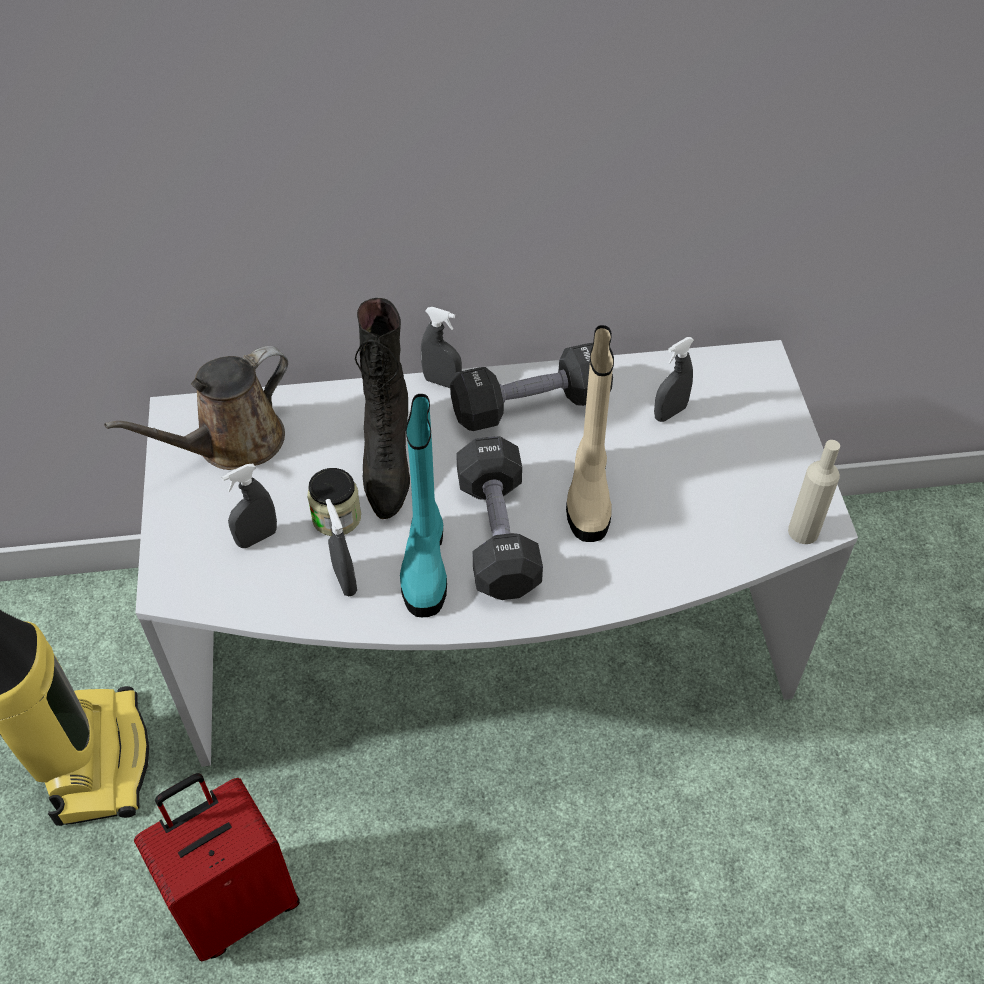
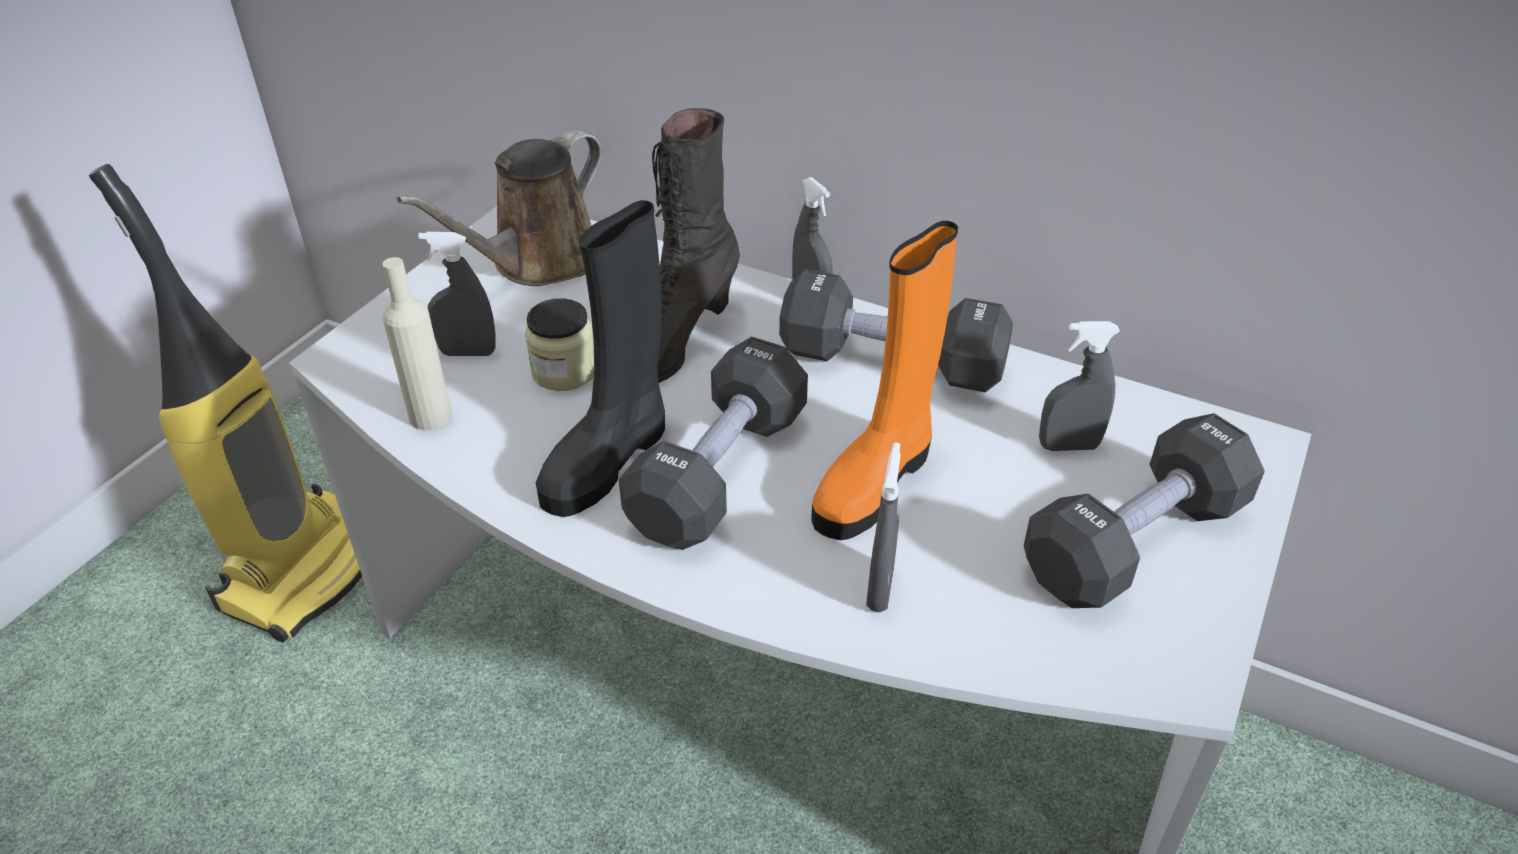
camera: 35 degrees right, 10 degrees down
(232, 443) = (539, 262): brown watering can -> brown watering can turned 45 degrees counterclockwise
(237, 903) = (286, 790): red suitcase -> none
(345, 581) = (507, 434): grey spray bottle -> grey spray bottle (880, 589)
(425, 563) = (608, 459): turquoise boot -> black boot
(589, 492) = (875, 482): beige boot -> orange boot
(745, 456) = (1134, 542): none -> black dumbbell
(803, 531) = (1145, 677): beige bottle -> beige bottle (430, 416)

